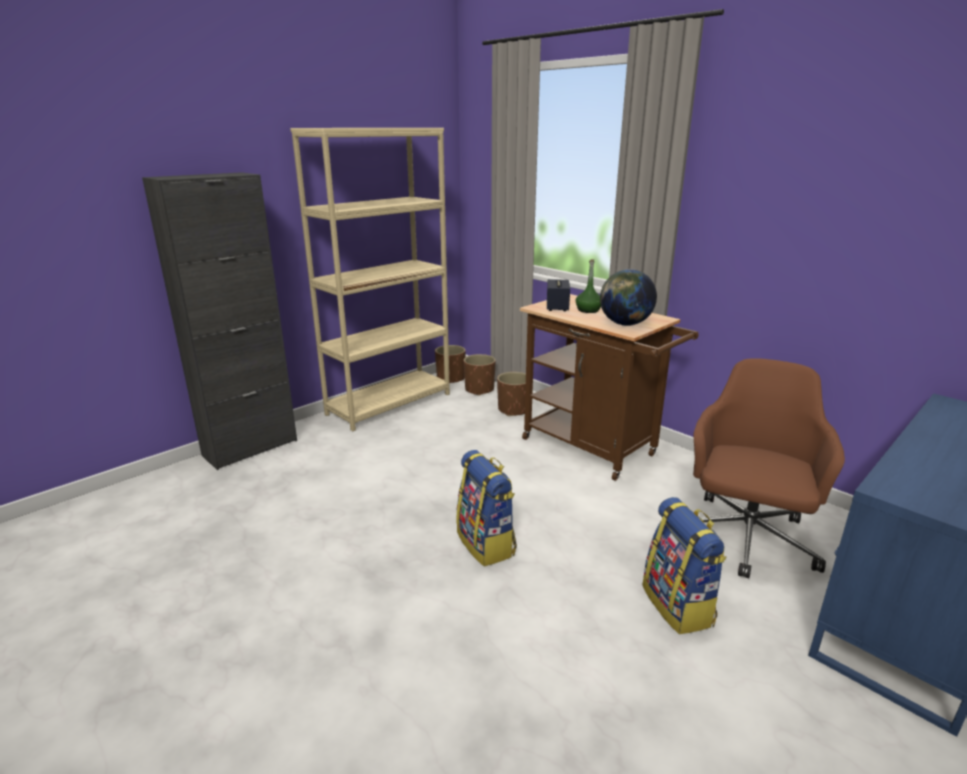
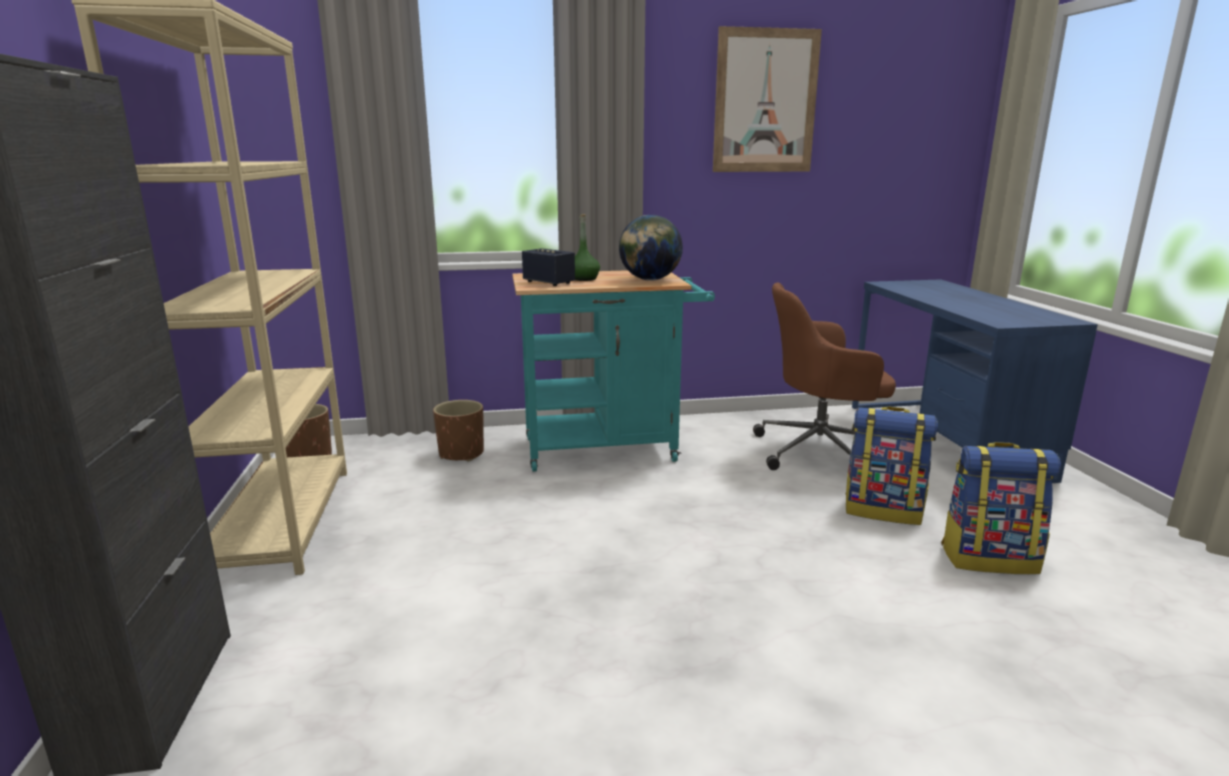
camera: 55 degrees left, 5 degrees down
(479, 390) = (375, 453): brown planter -> none
(487, 544) = (708, 566): backpack -> backpack (989, 558)
(595, 449) = (610, 448): brown cart -> turquoise cart
(744, 540) = (820, 452): brown office chair -> brown office chair turned 60 degrees counterclockwise
(830, 166) = (765, 102): none -> picture

